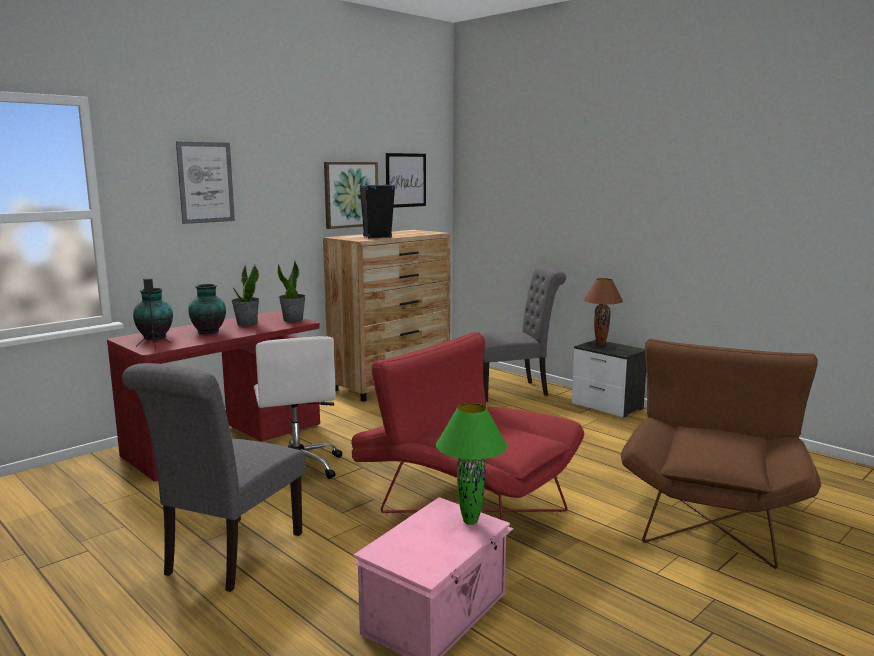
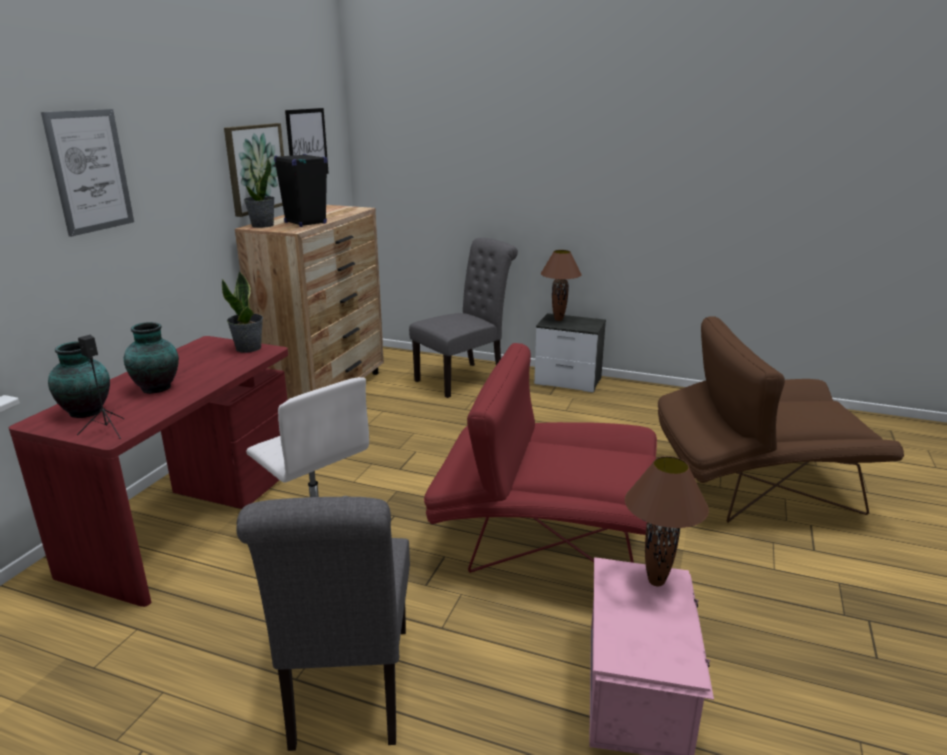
camera: 25 degrees left, 10 degrees up
(247, 324) = (194, 364): potted plant -> potted plant (262, 225)
(470, 522) = (656, 582): green table lamp -> brown table lamp
(712, 513) = (756, 486): brown armchair -> brown armchair turned 90 degrees counterclockwise

